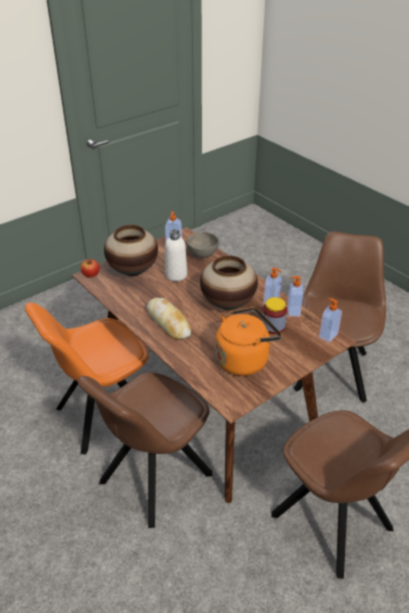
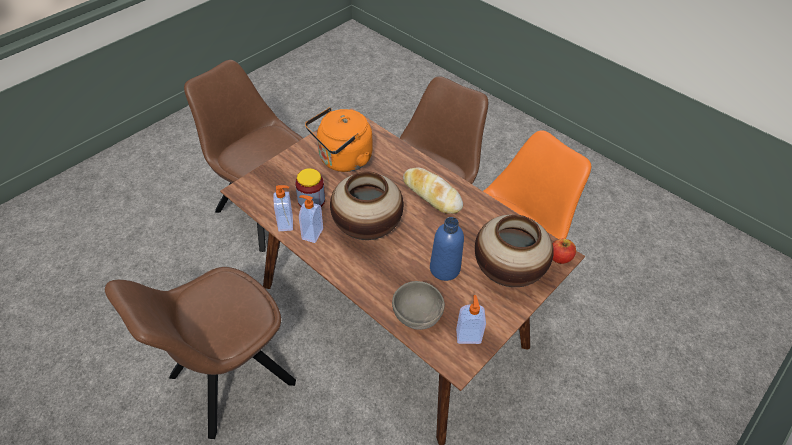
camera: 170 degrees right, 10 degrees up
(176, 275) = (444, 268): white bottle -> blue bottle
(327, 335) = (250, 195): soap dispenser -> none
(332, 370) = (231, 379): brown chair -> brown chair turned 45 degrees clockwise

